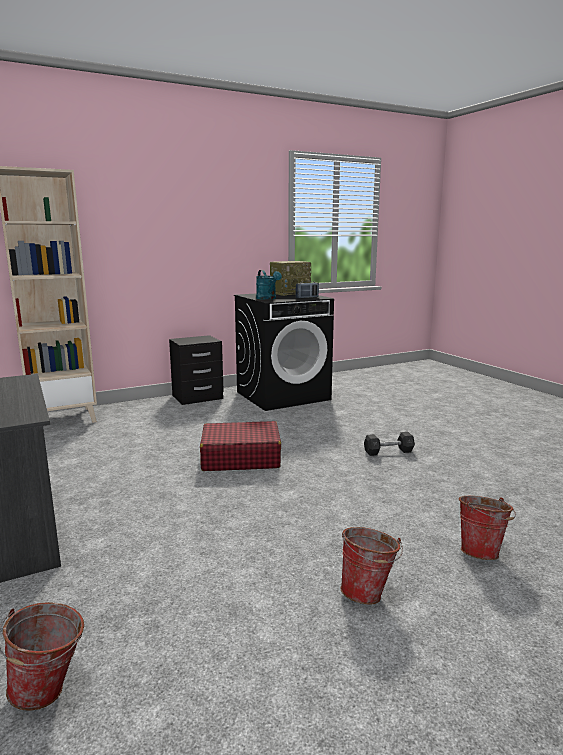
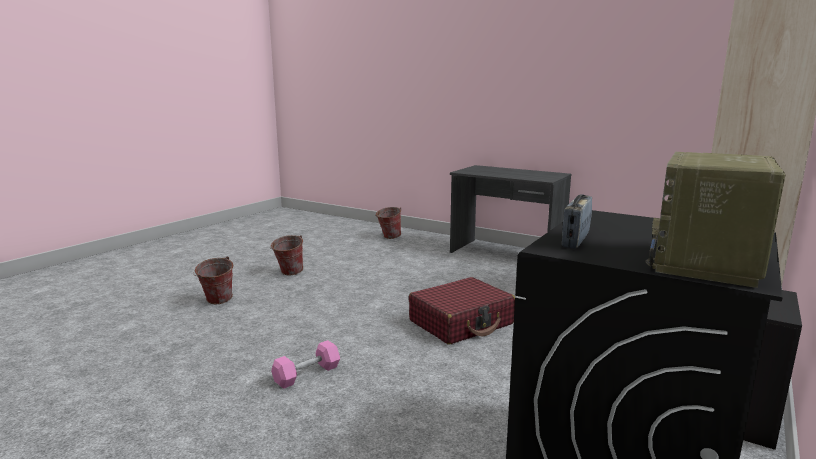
camera: 150 degrees right, 0 degrees up
(268, 298) = (628, 222): turquoise watering can -> none
(388, 452) = (307, 374): grey dumbbell -> pink dumbbell

